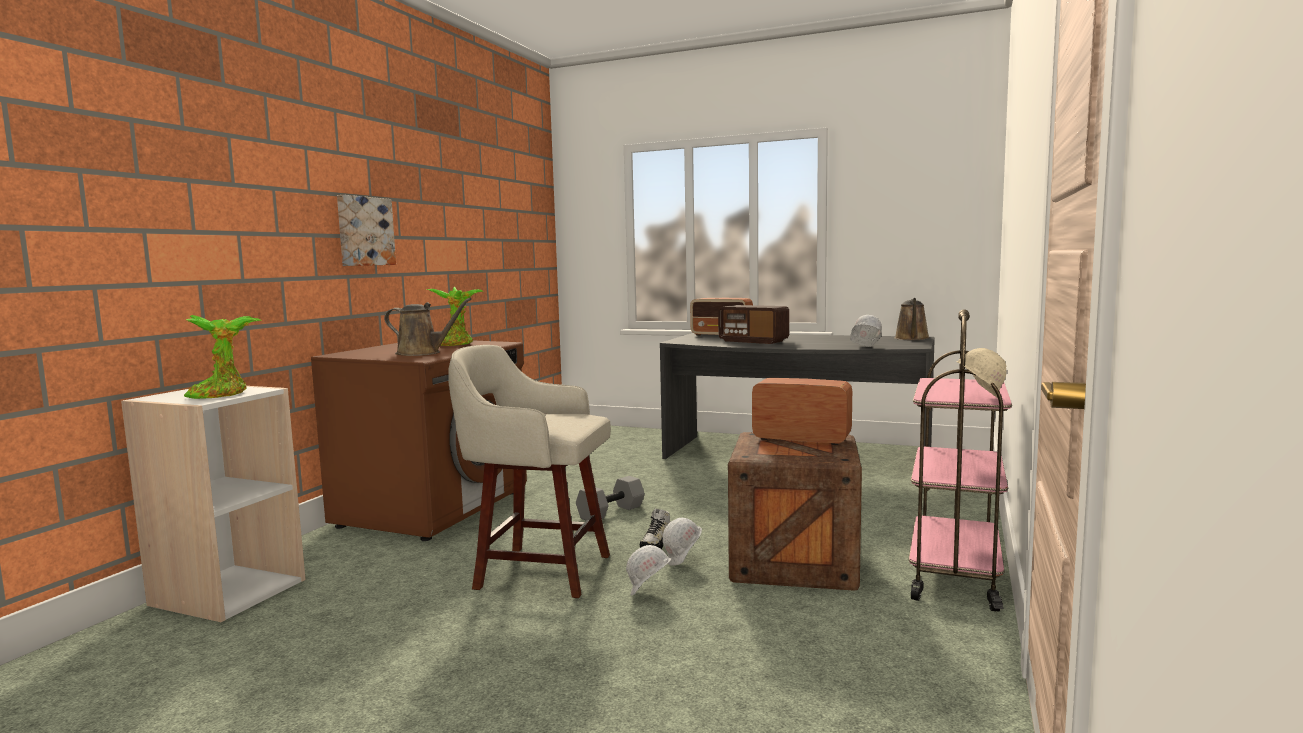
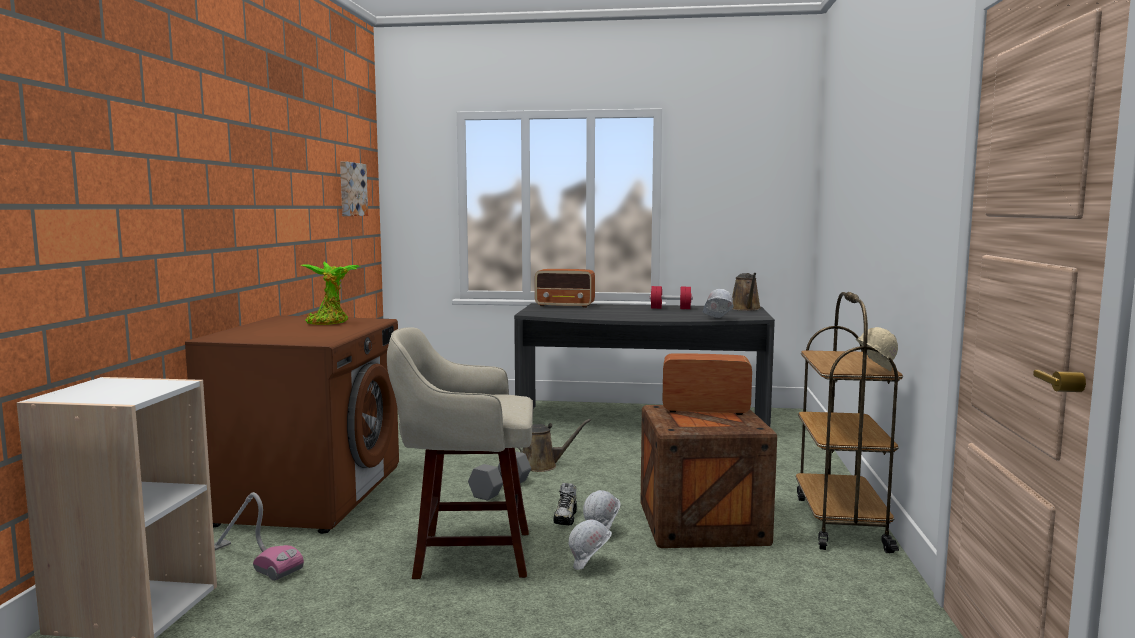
camera: 15 degrees left, 0 degrees up
(222, 394) = (137, 390): potted plant -> none
(348, 560) = (251, 561): none -> vacuum cleaner
(364, 231) = (226, 201): picture -> picture (351, 189)
(422, 353) = (311, 334): brown watering can -> brown watering can (542, 465)
(753, 341) = (605, 312): radio -> none
(828, 338) = (670, 308): none -> red dumbbell
(955, 573) = (841, 523): pink cart -> brown cart

